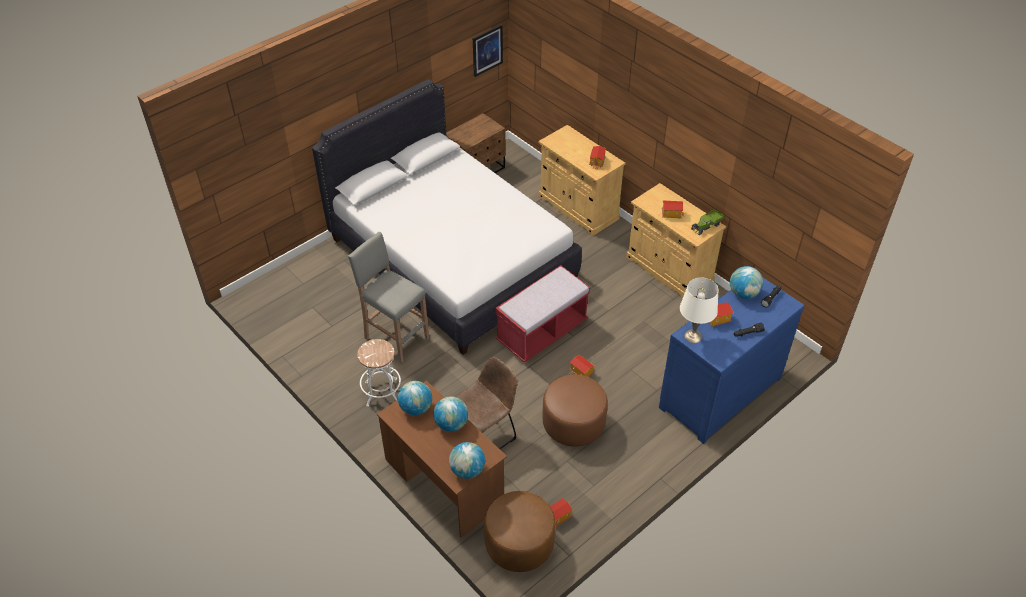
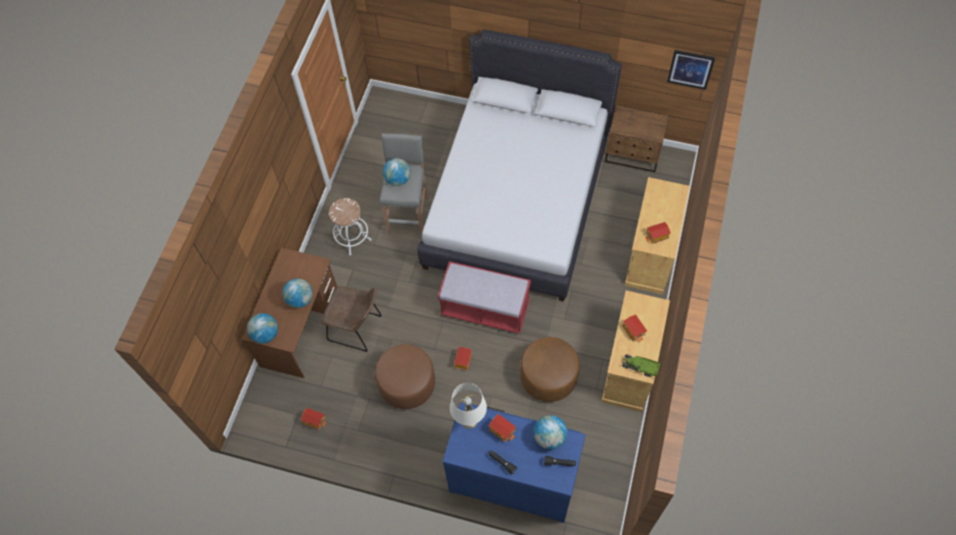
camera: 60 degrees right, 15 degrees up
(416, 408) = (300, 268): globe -> globe (398, 179)
(519, 544) = (277, 408): brown ottoman -> brown ottoman (548, 377)

